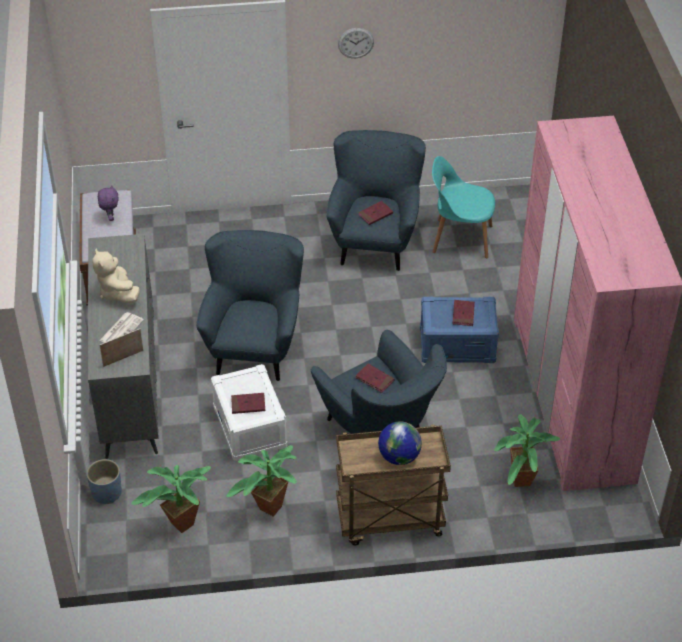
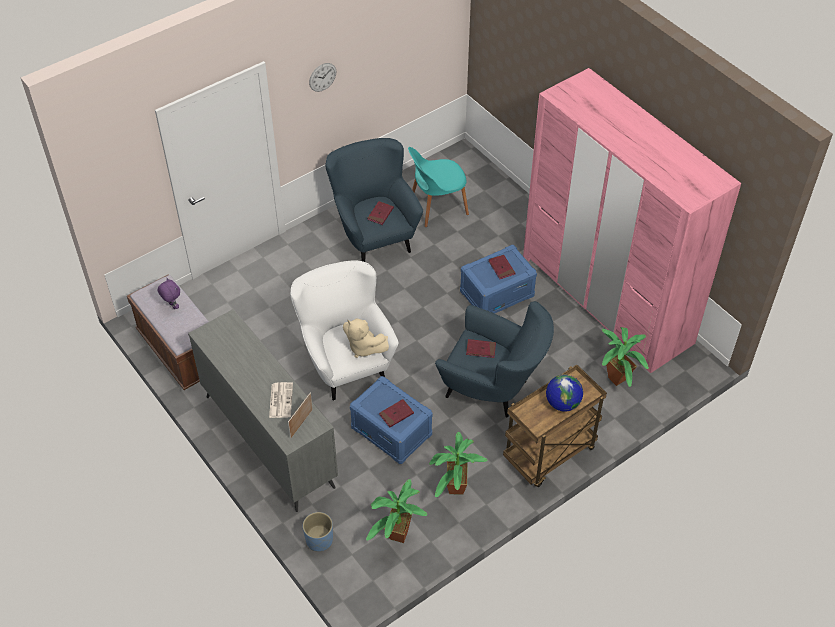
camera: 30 degrees left, 5 degrees up
(117, 293) = (251, 370): beige plush toy -> beige plush toy (364, 347)
(250, 427) = (392, 431): white storage box -> blue storage box
(255, 346) = (345, 363): blue armchair -> white armchair

